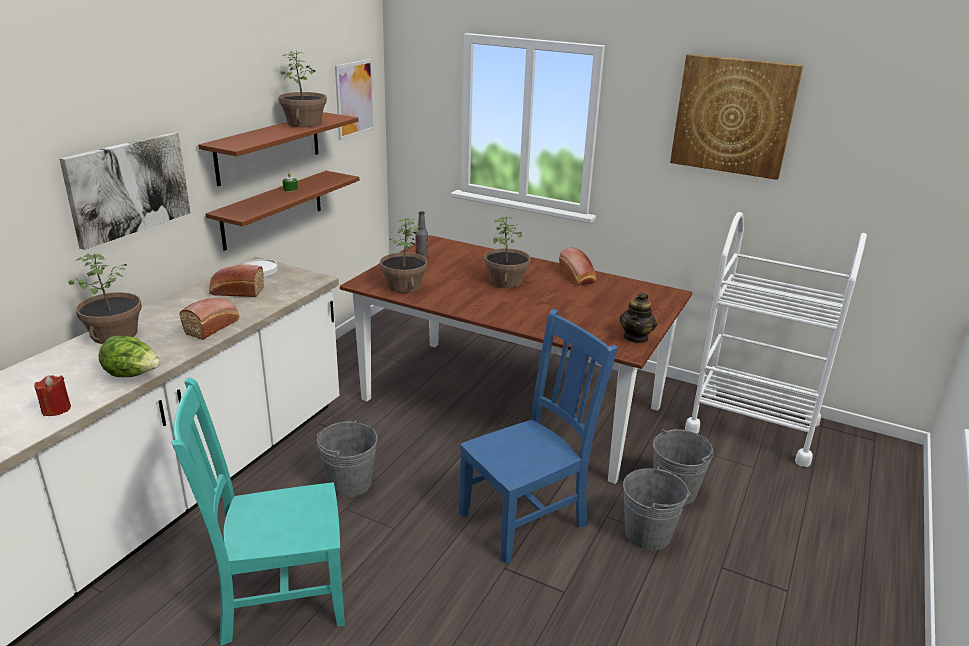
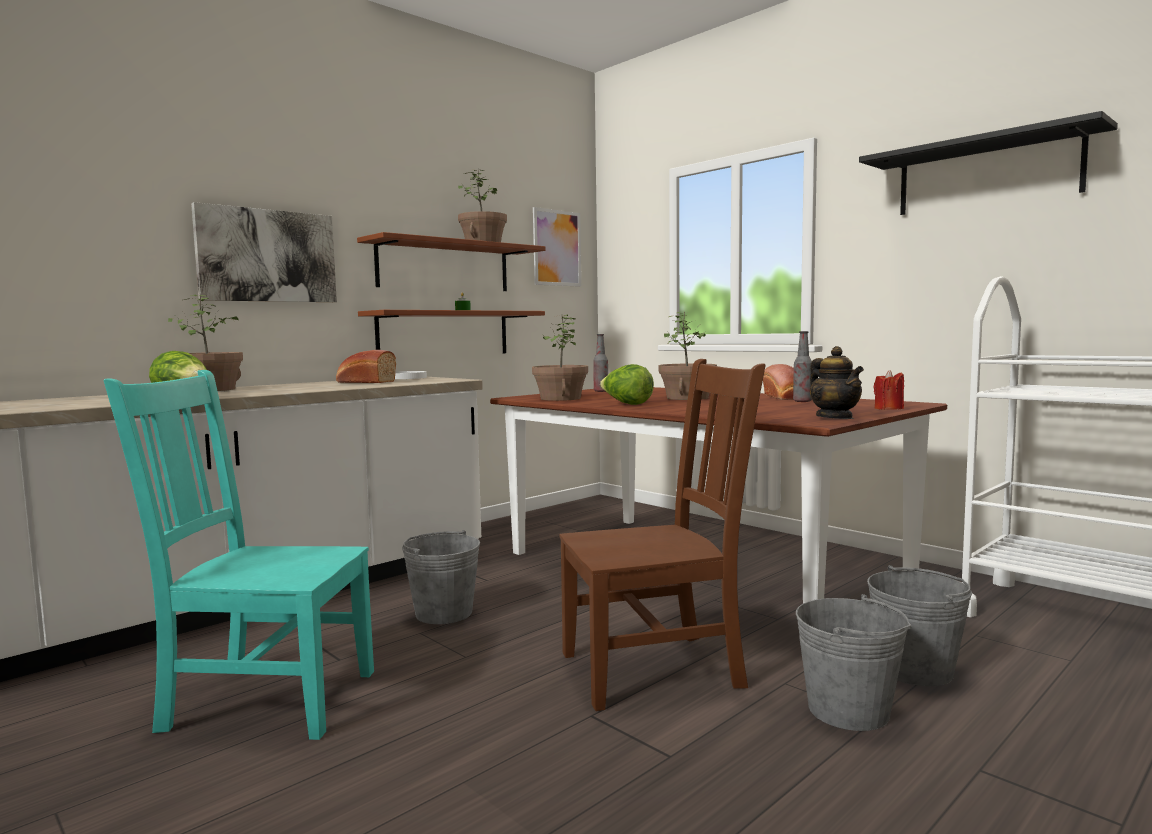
camera: 20 degrees right, 20 degrees down
(56, 409) = (75, 405): red candle -> red candle (888, 409)
(213, 326) = (309, 388): bread -> none
(470, 304) = (626, 404): none -> lettuce
(526, 517) = (657, 669): blue chair -> brown chair
(595, 289) = (802, 401): none -> bottle
(636, 337) = (835, 417): teapot -> teapot turned 60 degrees counterclockwise
(733, 116) = (987, 175): picture -> black shelf

